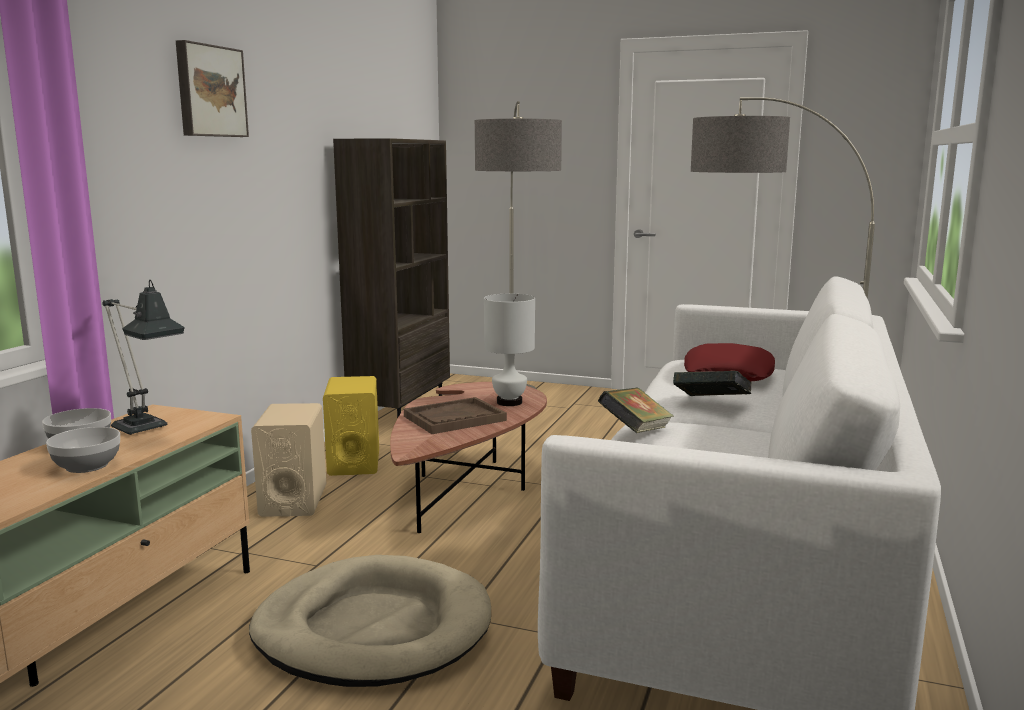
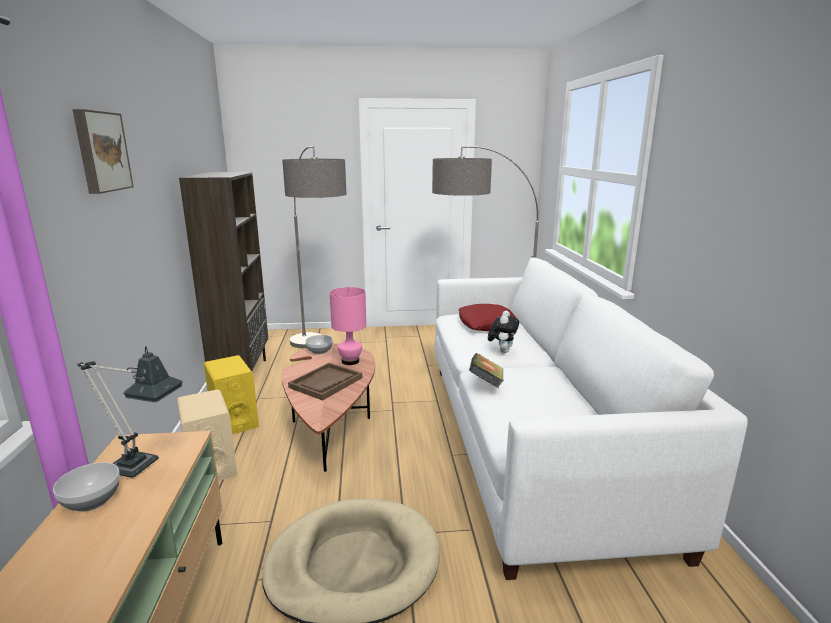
camera: 25 degrees left, 5 degrees up
(88, 466) = (127, 526): bowl -> bowl (320, 351)
(509, 402) = (350, 361): white table lamp -> pink table lamp
(711, 404) = (502, 351): book -> plush toy

